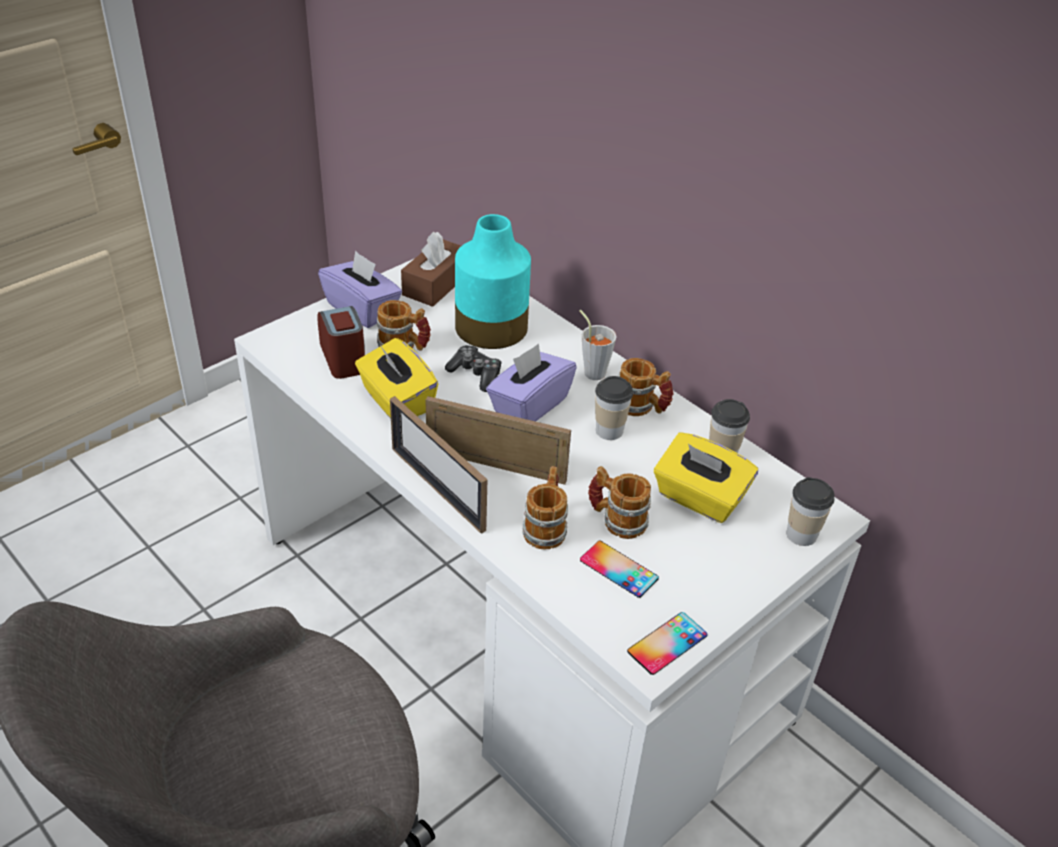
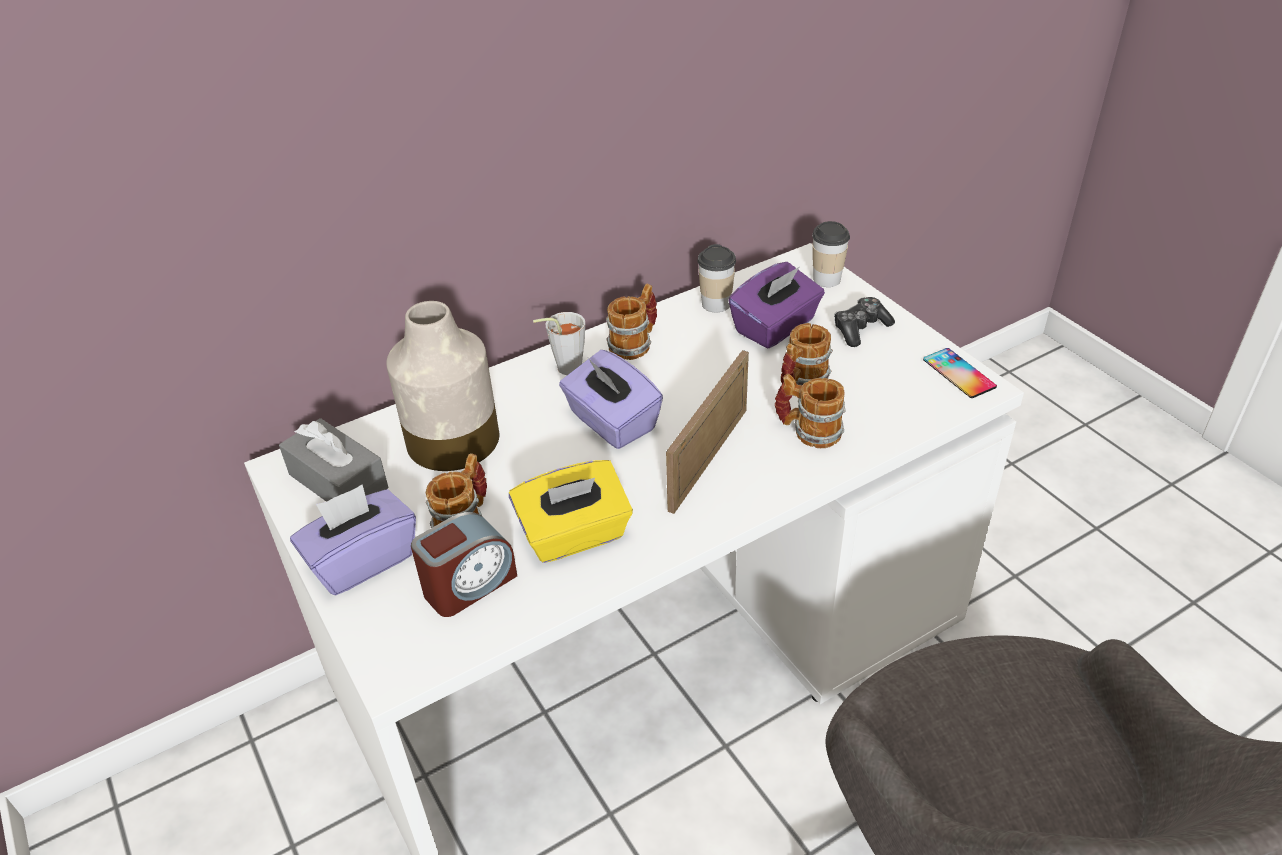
camera: 75 degrees left, 0 degrees up
(343, 358) = (469, 585): alarm clock -> alarm clock turned 150 degrees clockwise
(436, 284) = (338, 481): brown tissue box -> grey tissue box
(437, 488) = (741, 509): picture frame -> none
(475, 374) = (543, 460): game controller -> game controller (860, 329)
(490, 327) = (453, 439): turquoise vase -> beige vase
(609, 430) = (667, 369): cup -> none
(618, 569) = (868, 389): phone -> none
(699, 498) = (775, 327): yellow tissue box -> purple tissue box

